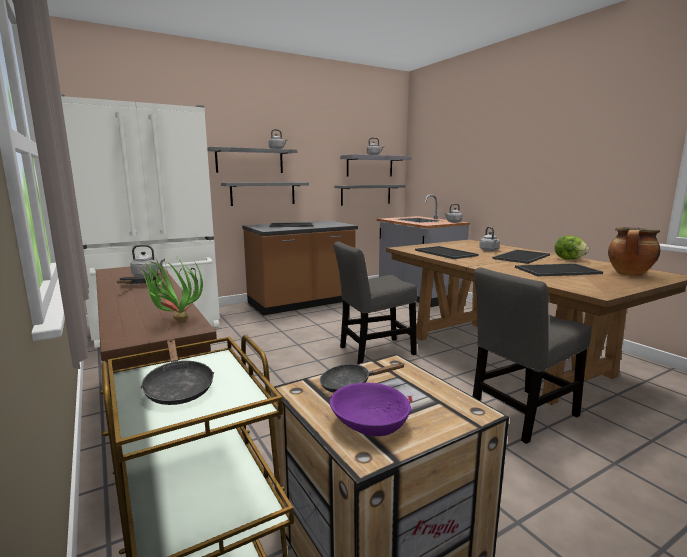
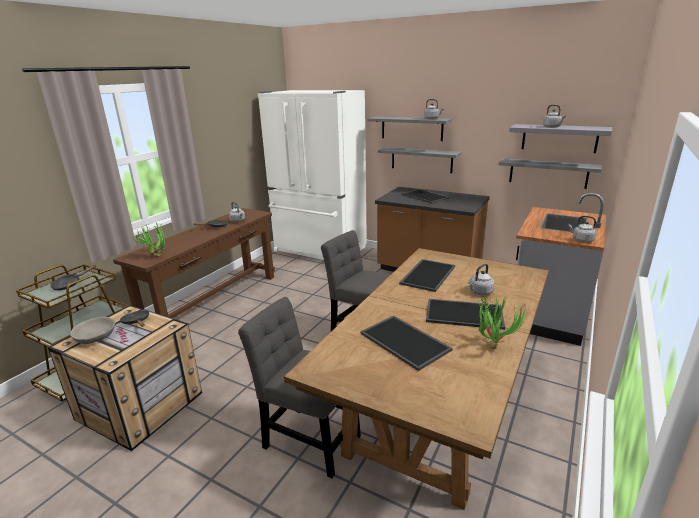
camera: 60 degrees right, 10 degrees up
(369, 423) = (96, 337): purple bowl -> grey bowl
(569, 259) = (494, 344): lettuce -> potted plant
(630, 274) = (438, 390): cooking pot -> none

